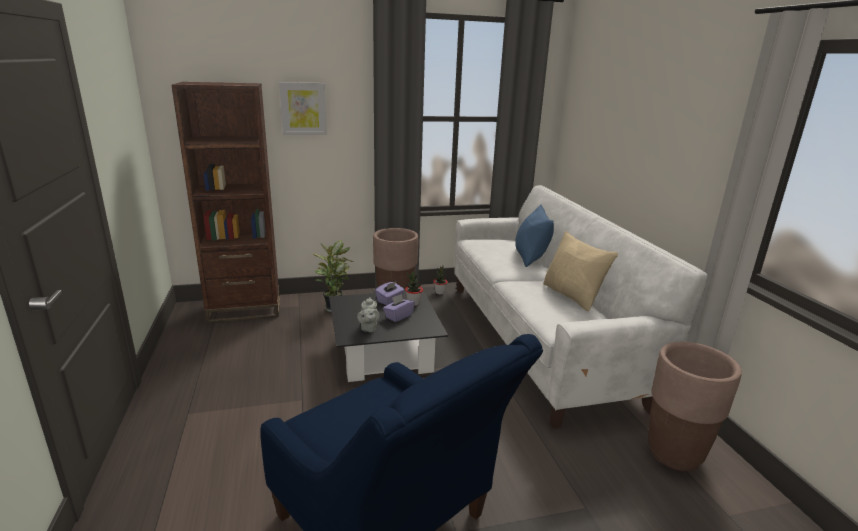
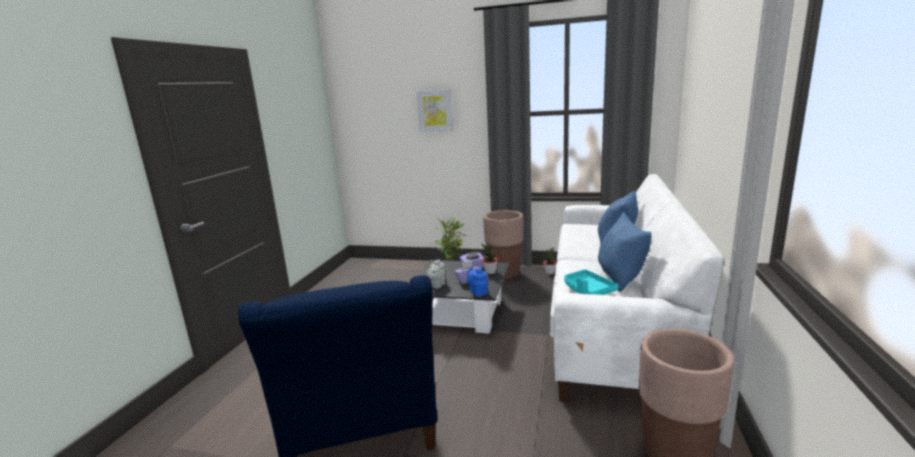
camera: 30 degrees right, 5 degrees down
(245, 309) = (388, 267): brown bookcase -> none
(423, 329) = (478, 292): none -> blue teapot
(563, 314) = (587, 290): none -> turquoise tray
(572, 296) = (620, 277): beige pillow -> blue pillow

